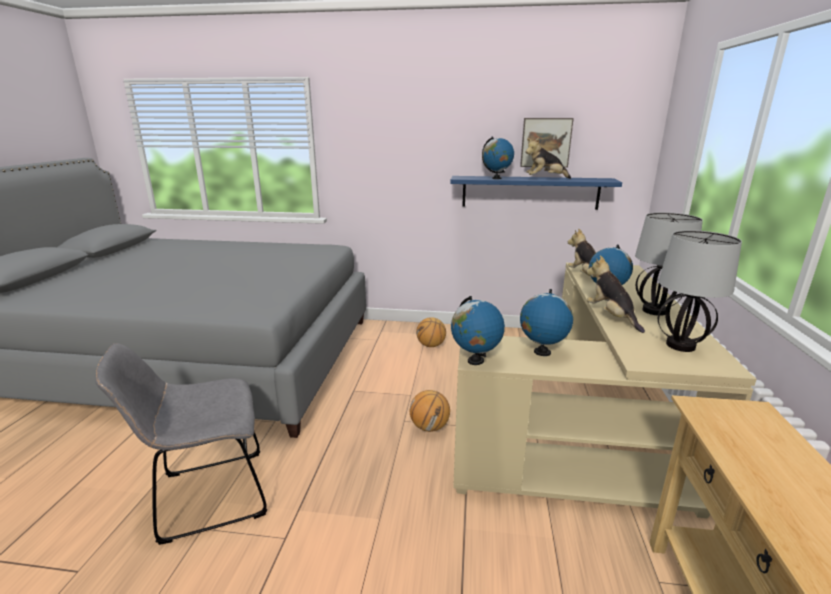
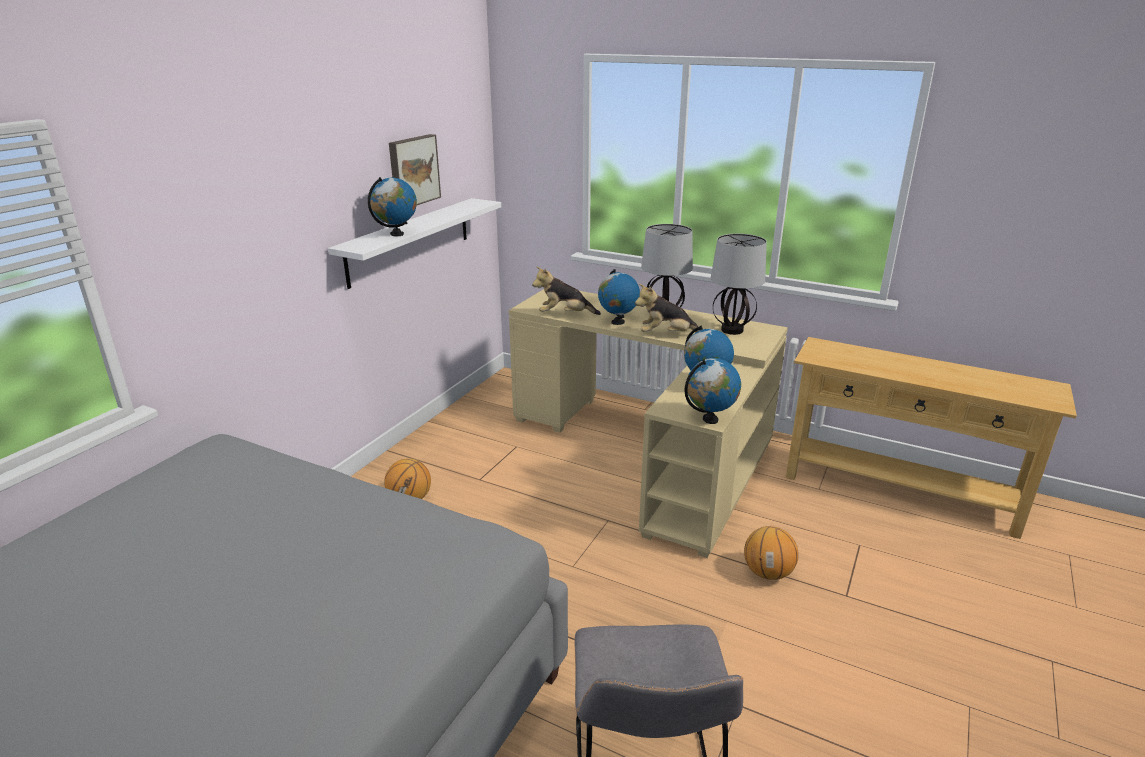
camera: 70 degrees left, 5 degrees up
(429, 427) = (595, 548): basketball -> basketball (767, 573)
(530, 192) = (410, 241): blue shelf -> white shelf
(545, 179) = (438, 219): plush toy -> none

